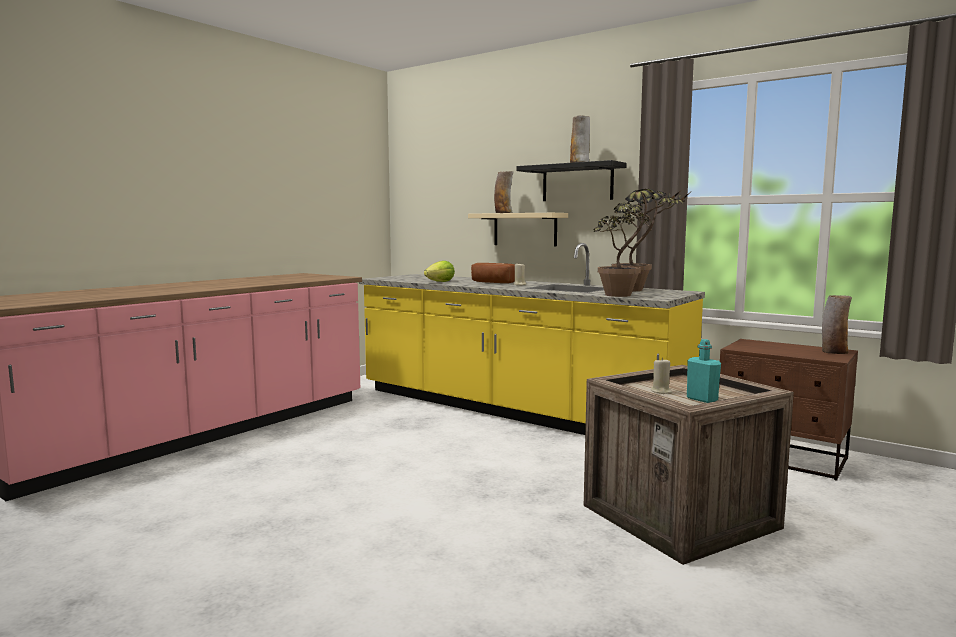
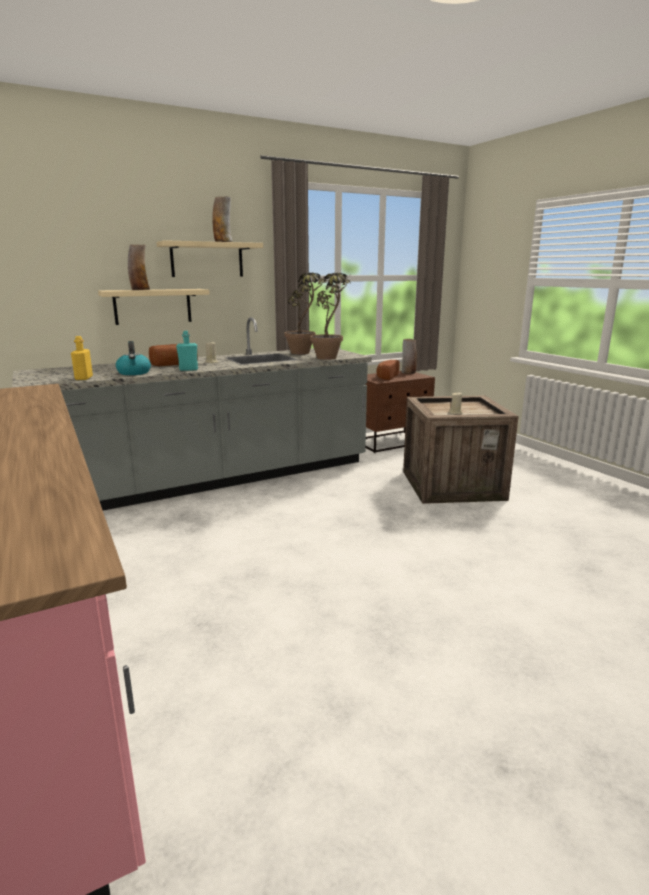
camera: 65 degrees left, 10 degrees up
(405, 280) = (84, 378): none -> yellow bottle
(440, 282) = (134, 373): lettuce -> kettle
(513, 410) = (213, 479): yellow counter -> grey counter
(577, 183) = (207, 260): black shelf -> beige shelf
(702, 399) = (478, 410): turquoise bottle -> turquoise bottle (188, 369)
(774, 348) = (386, 377): none -> bread

